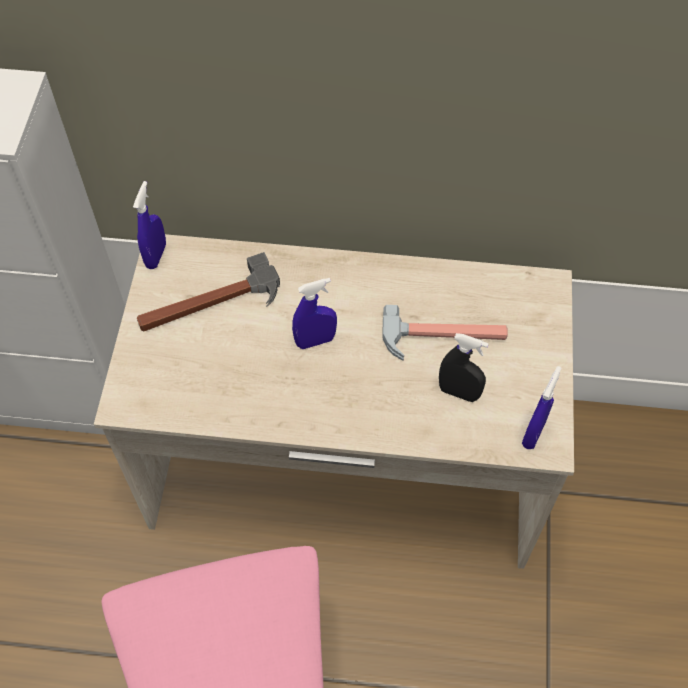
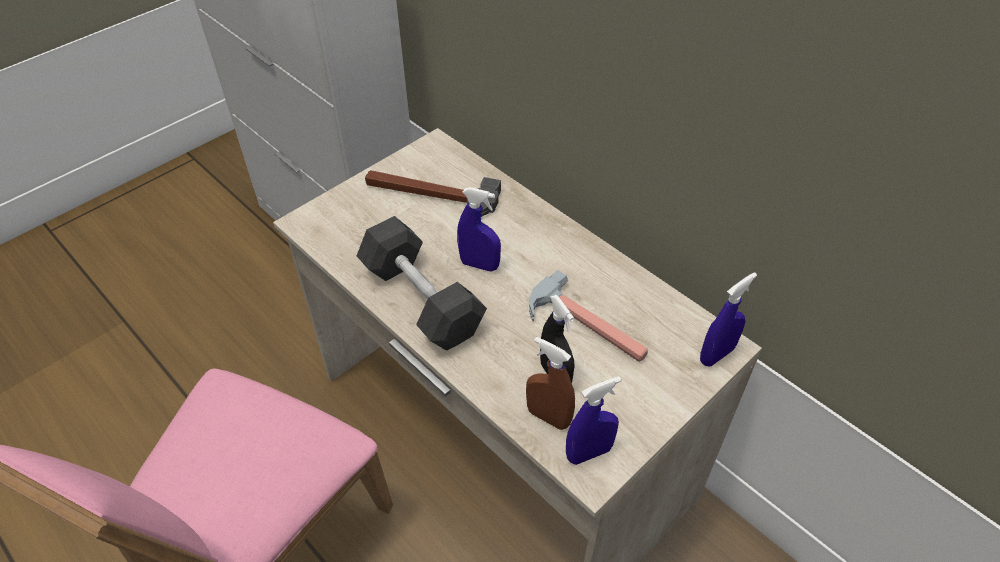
camera: 40 degrees right, 10 degrees down
(156, 256) = (428, 145): blue spray bottle -> blue spray bottle (716, 355)
(300, 403) = (421, 299): none -> grey dumbbell
(483, 427) = (548, 417): none -> brown spray bottle

